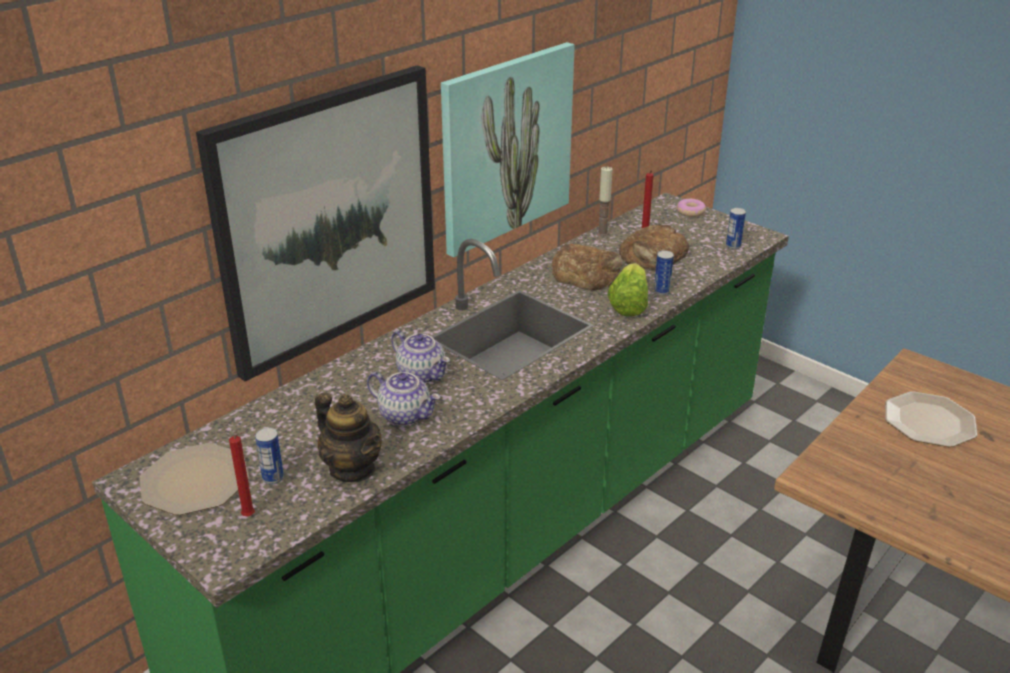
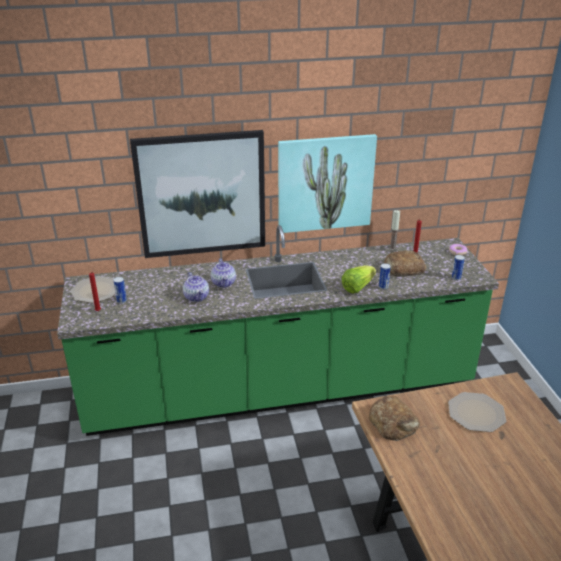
camera: 35 degrees right, 0 degrees up
(352, 469) = (152, 309): teapot -> none
(586, 274) = (356, 265): bread -> bread (393, 422)

